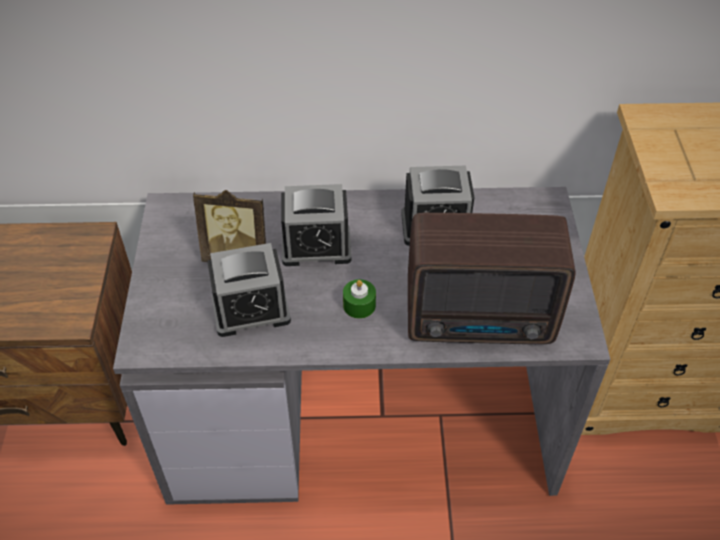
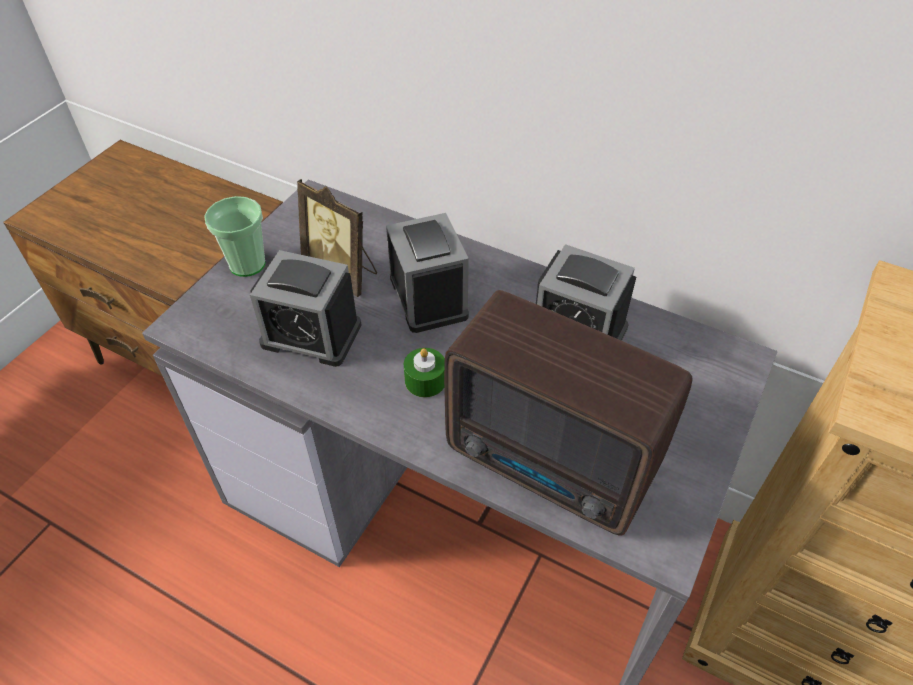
camera: 30 degrees right, 0 degrees up
(155, 280) = (247, 264): none -> cup
(316, 246) = (428, 297): alarm clock -> alarm clock turned 135 degrees counterclockwise

